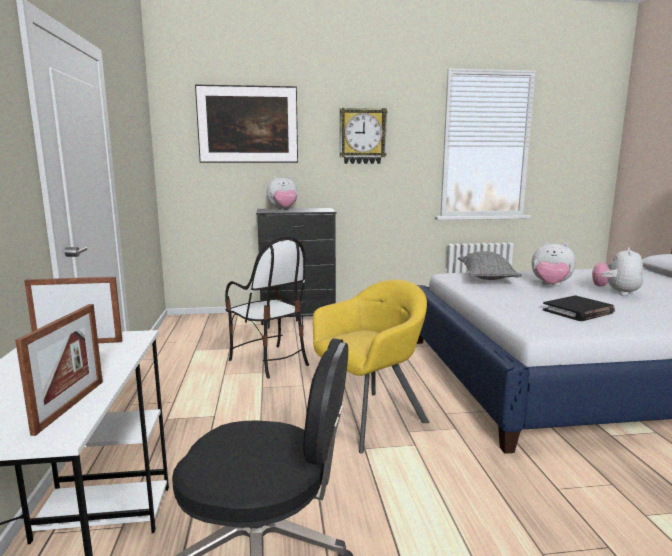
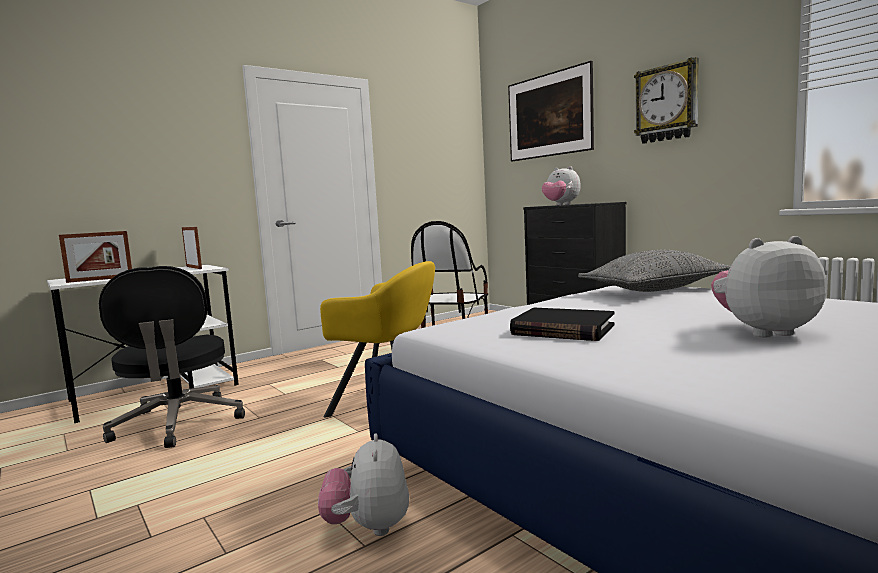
camera: 60 degrees right, 5 degrees down
(550, 285) = (693, 307): plush toy -> plush toy (368, 527)

